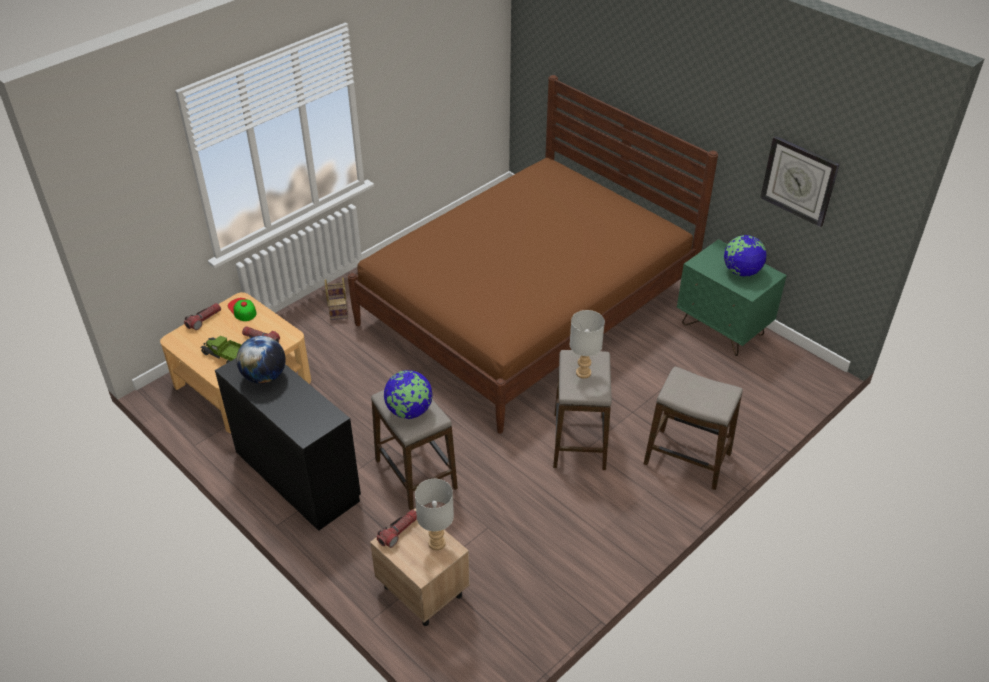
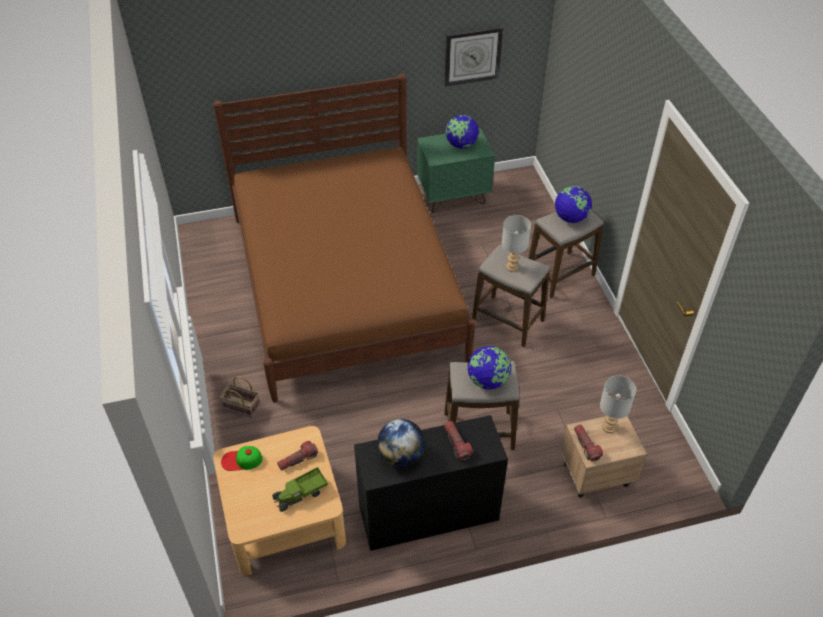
camera: 60 degrees left, 5 degrees up
(204, 320) = (232, 496): flashlight -> flashlight (457, 443)
(704, 391) = (570, 218): none -> globe

